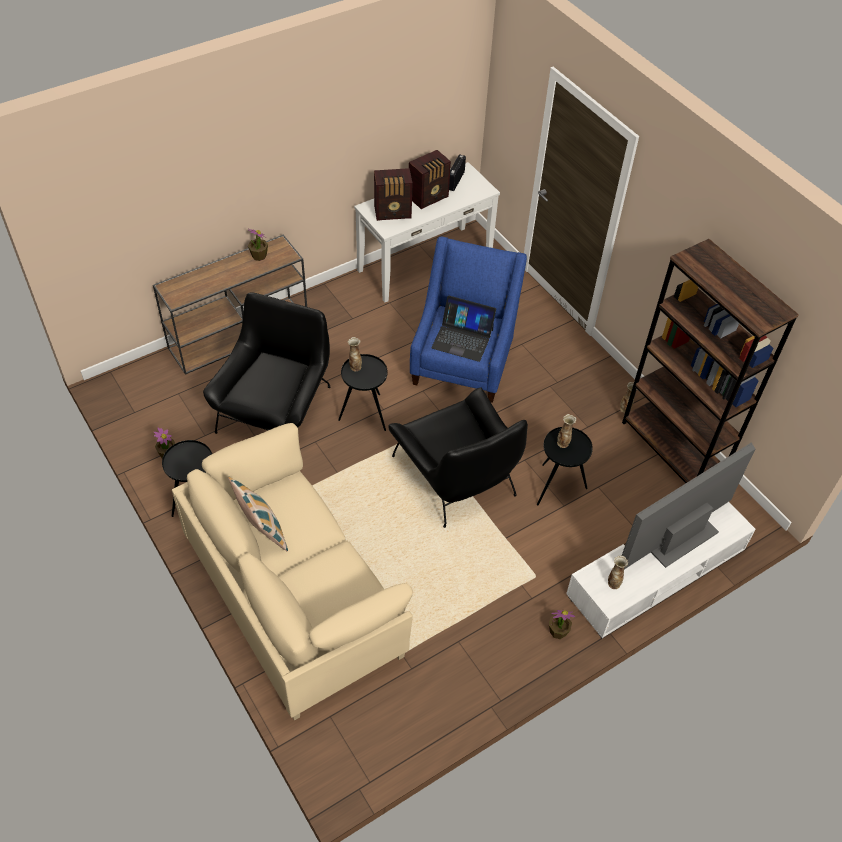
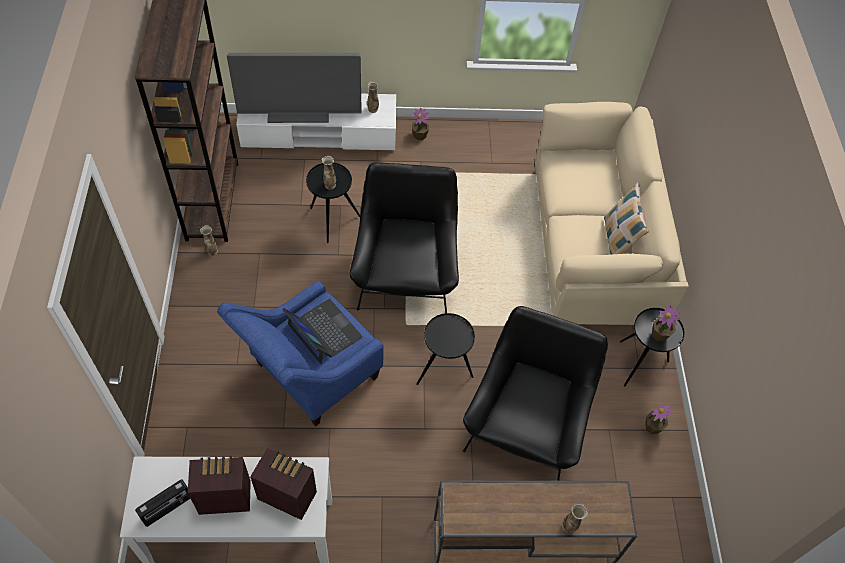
camera: 150 degrees left, 5 degrees up
(259, 256) = (490, 514): potted plant -> potted plant (660, 334)
(276, 409) = (526, 422): black armchair -> black armchair turned 150 degrees clockwise
(355, 367) = (454, 346): vase -> vase (569, 526)

